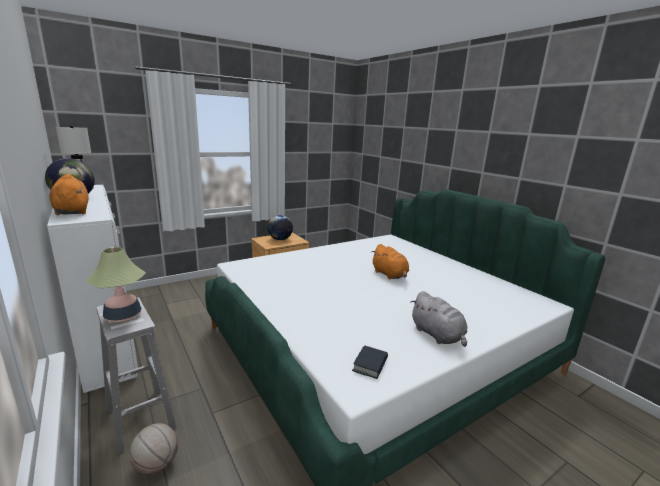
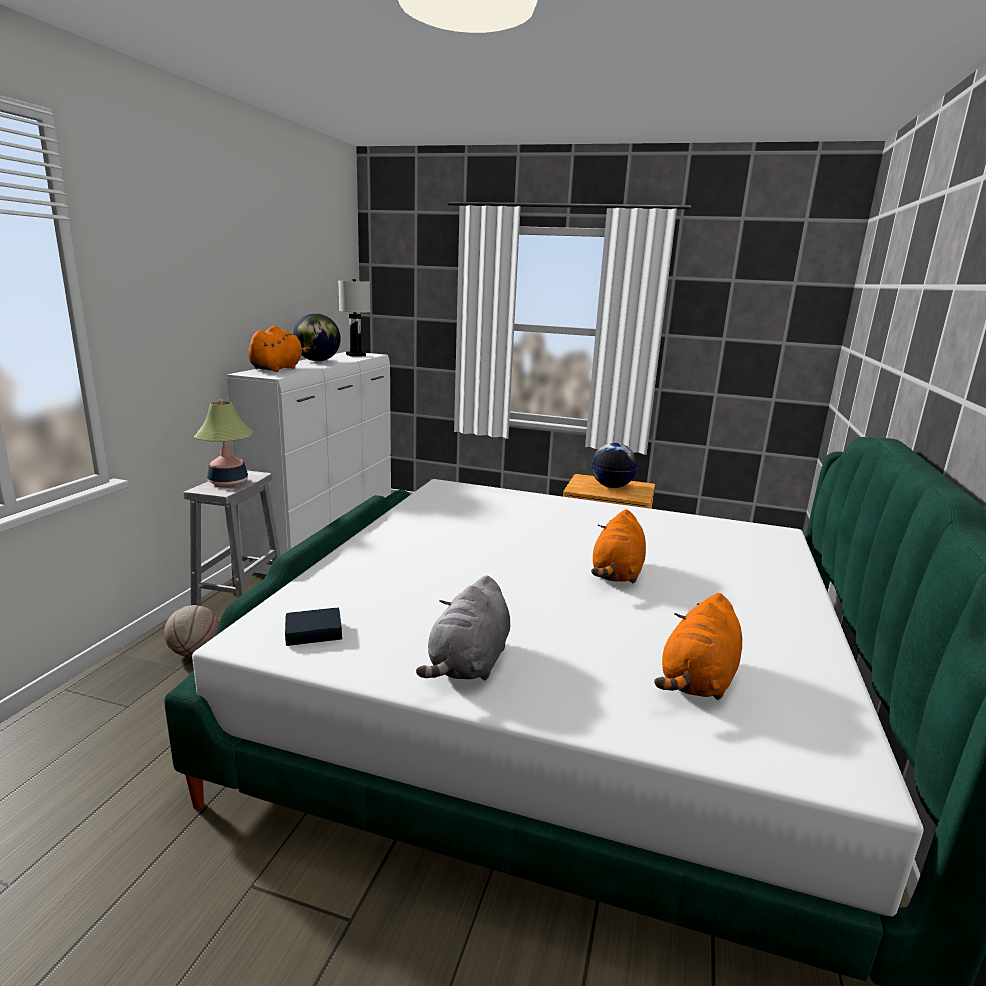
camera: 50 degrees right, 0 degrees up
(483, 299) = (698, 680): none -> orange plush toy

